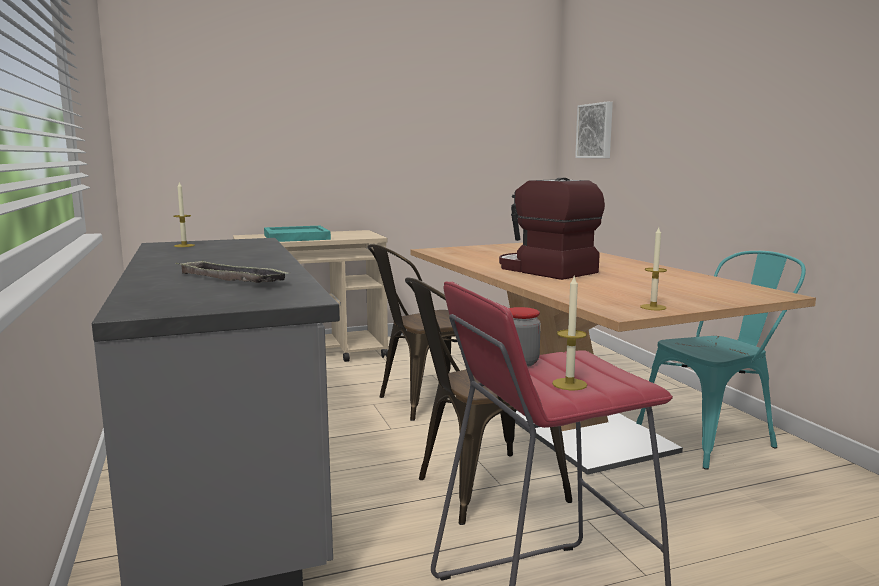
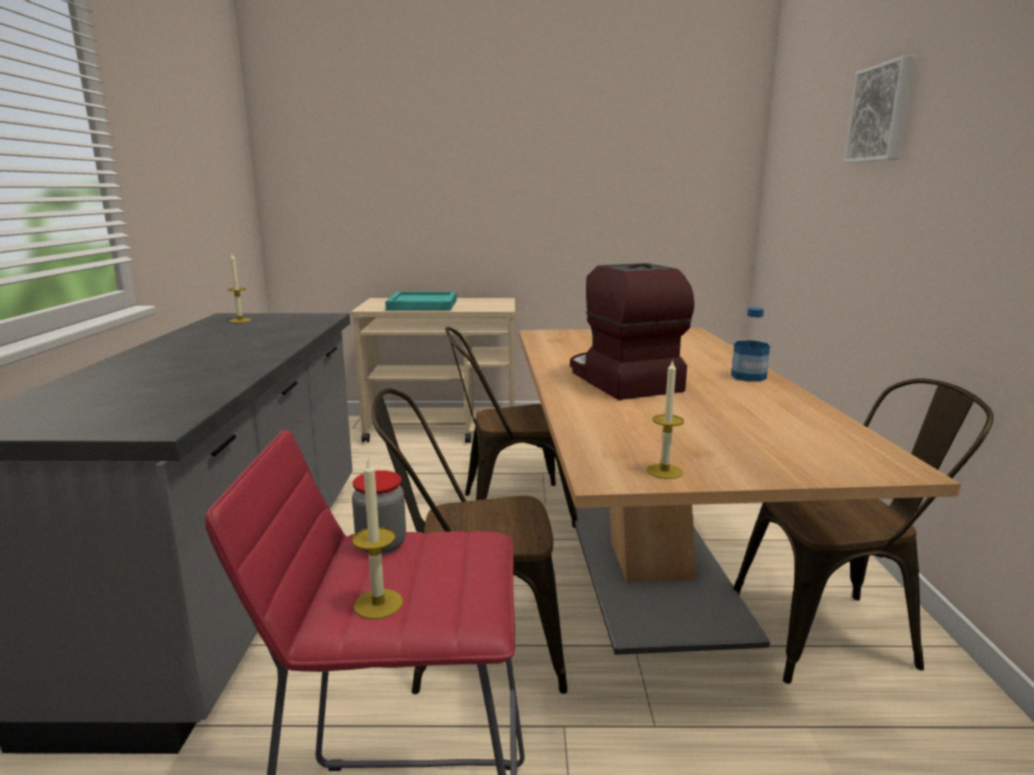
camera: 20 degrees right, 5 degrees up
(231, 279) = (165, 382): tray -> none
(596, 131) = (796, 185): picture -> picture (882, 113)
(626, 263) = (748, 377): none -> bottle
(714, 437) = (836, 632): turquoise chair -> brown chair

